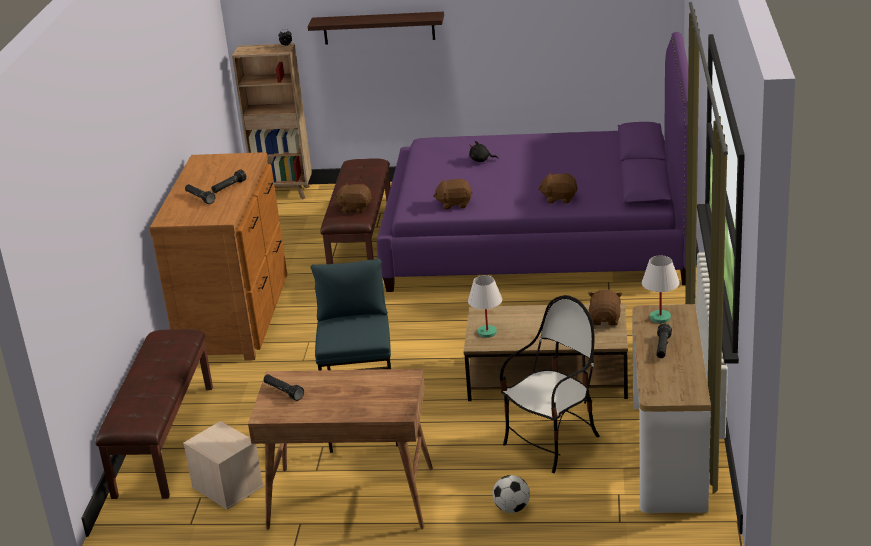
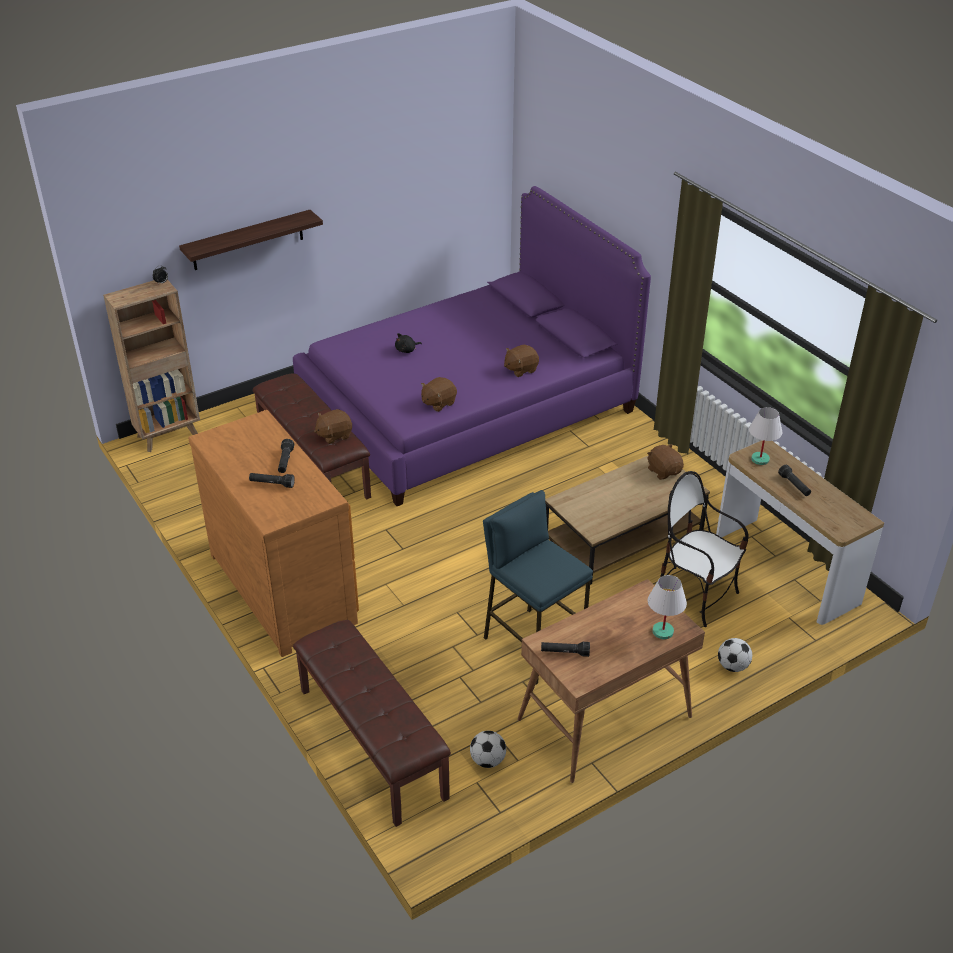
camera: 40 degrees left, 10 degrees up
(226, 487) = (487, 760): beige storage box -> football
(486, 332) = (589, 519): white table lamp -> white table lamp (662, 632)
(552, 443) = (695, 595): chair -> chair turned 60 degrees counterclockwise

